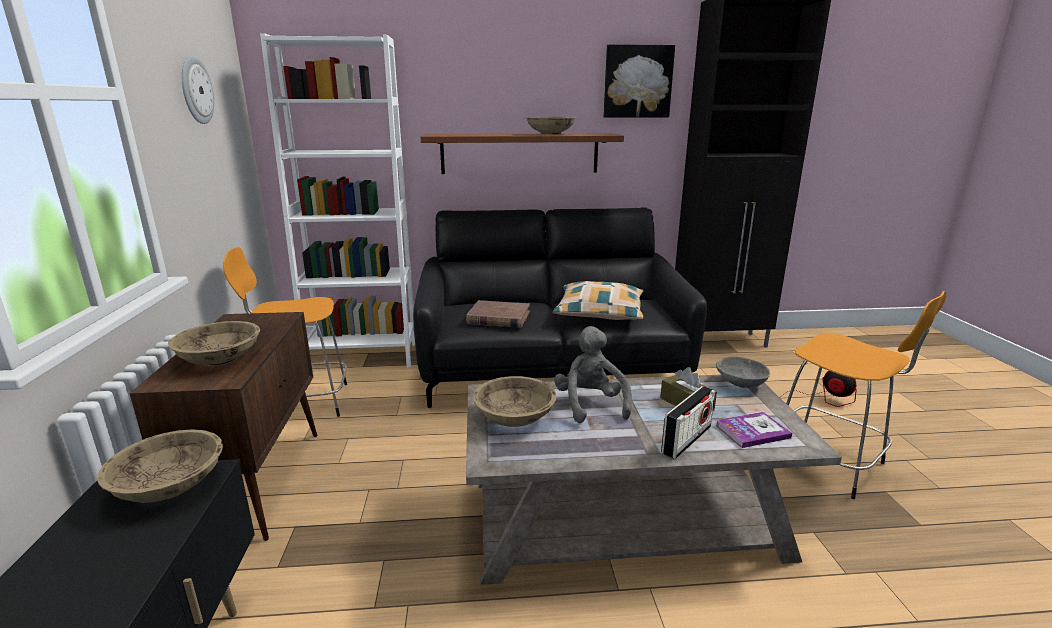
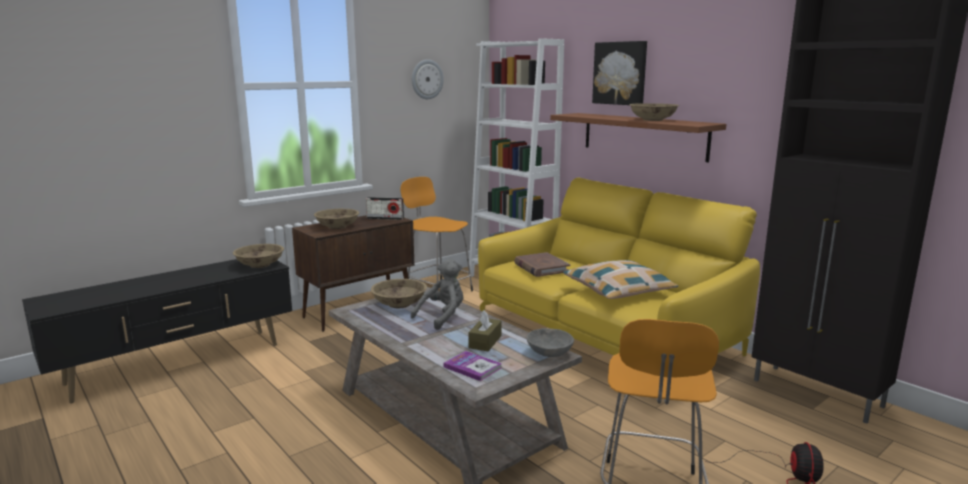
camera: 55 degrees right, 5 degrees down
(552, 368) = (604, 337): black sofa -> yellow sofa
(637, 82) = (755, 72): picture -> picture (620, 73)
(686, 440) = (432, 350): radio -> radio (385, 218)

